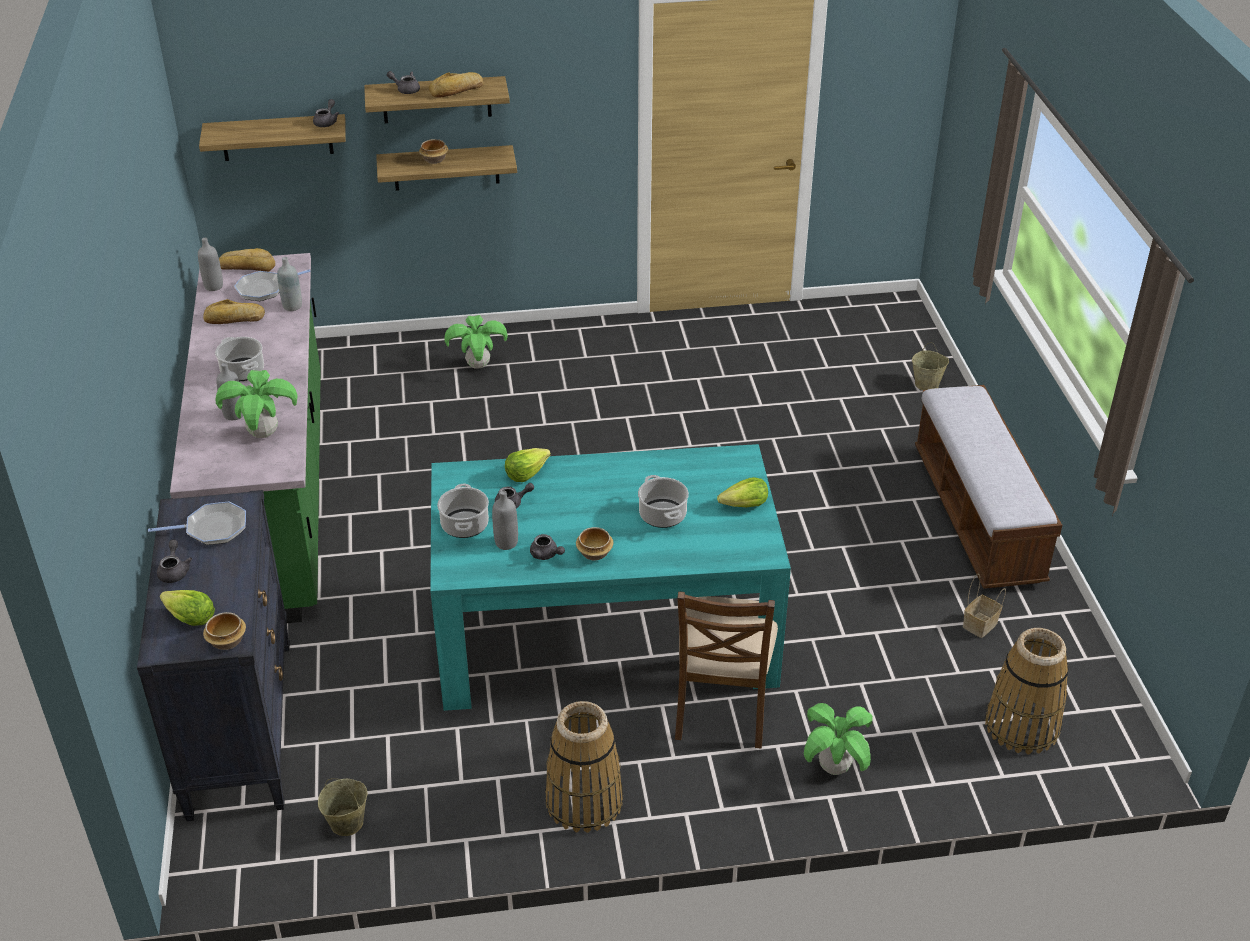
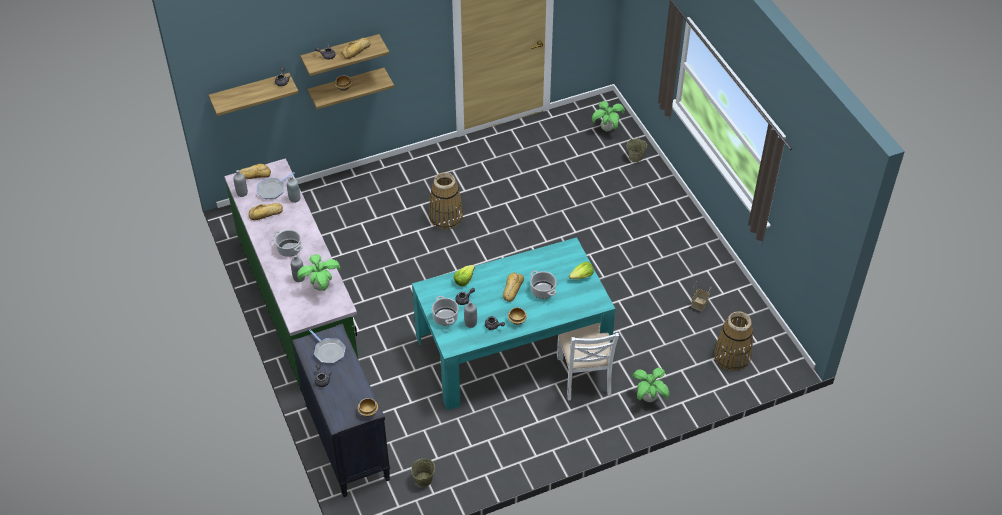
camera: 15 degrees left, 10 degrees up
(189, 618) = (343, 403): lettuce -> none
(213, 529) = (328, 351): frying pan -> frying pan turned 75 degrees clockwise
(478, 365) = (378, 192): potted plant -> potted plant (607, 129)
(583, 802) = (535, 443): basket -> basket (446, 217)
(606, 502) = (512, 289): none -> bread
(722, 704) = (584, 376): brown chair -> white chair
(976, 516) = (682, 239): bench -> none

